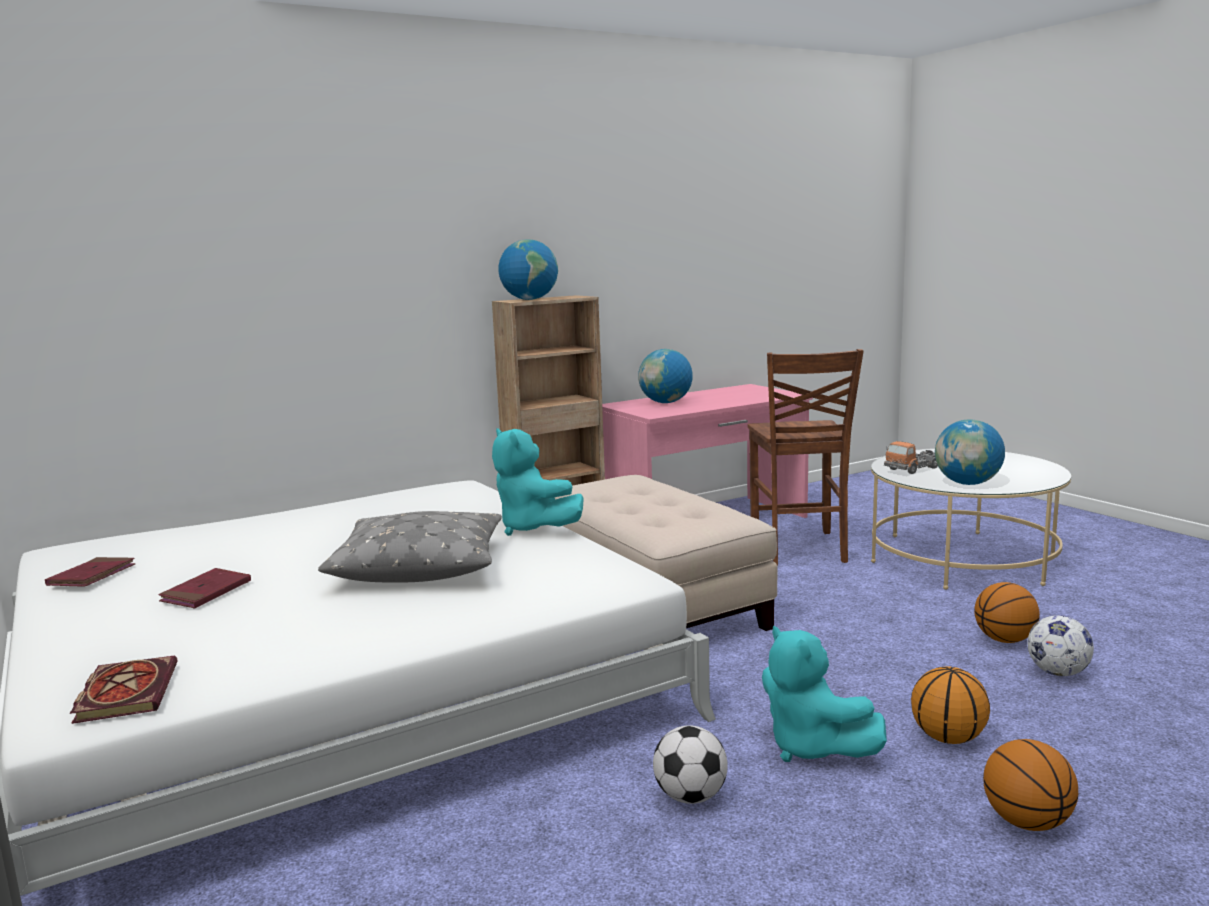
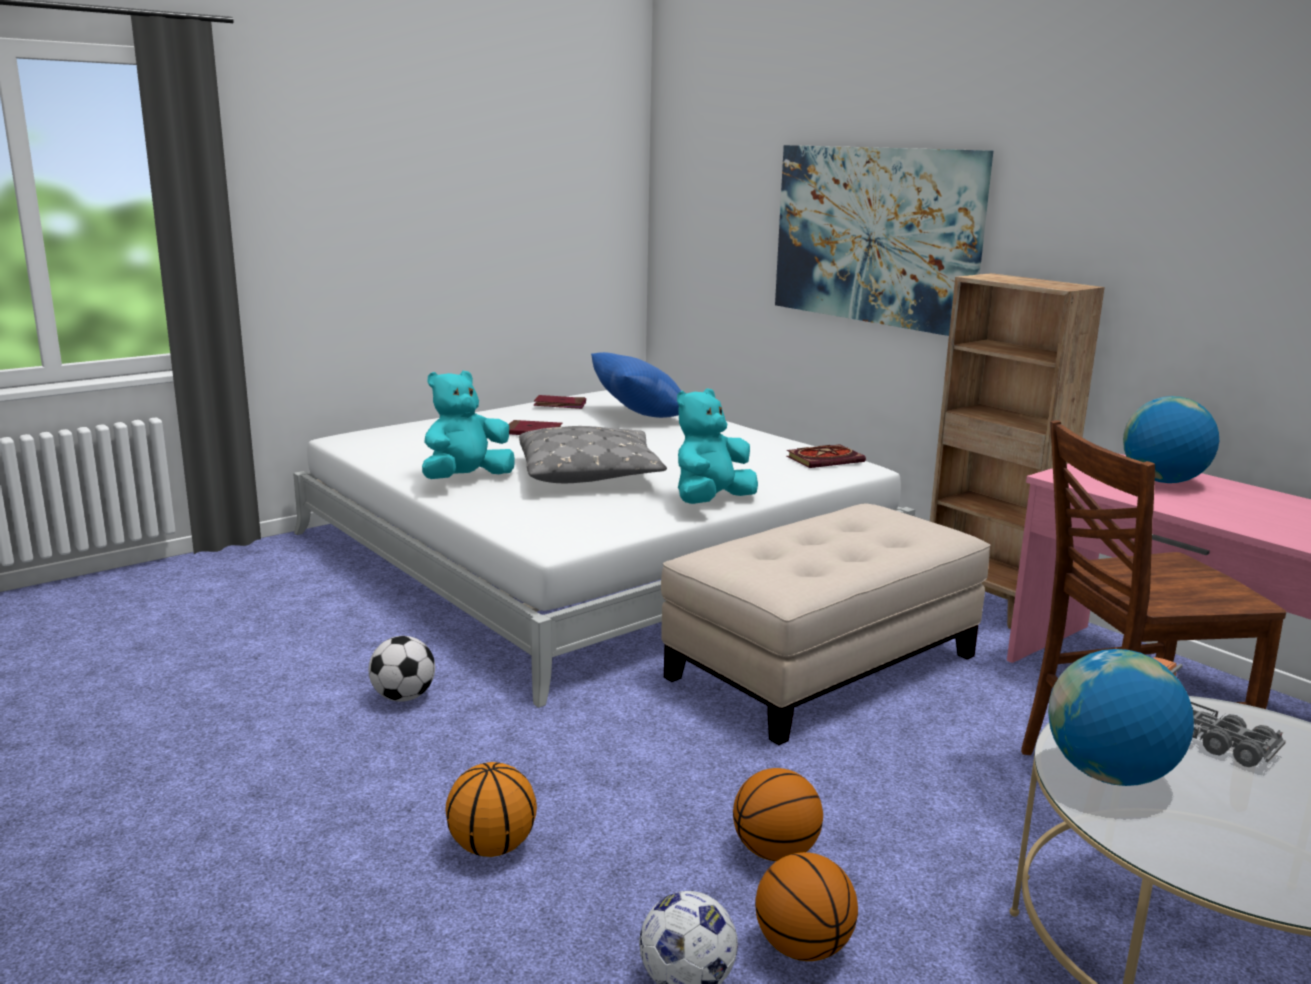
camera: 80 degrees right, 5 degrees up
(125, 692) = (377, 441): book -> book (826, 459)
(199, 544) = (639, 417): none -> blue pillow
(357, 289) = (875, 236): none -> picture
(529, 299) = (1005, 278): globe -> none
(812, 748) = (479, 758): turquoise plush toy -> turquoise plush toy (466, 479)
(1027, 822) = (315, 874): basketball -> basketball (776, 852)

